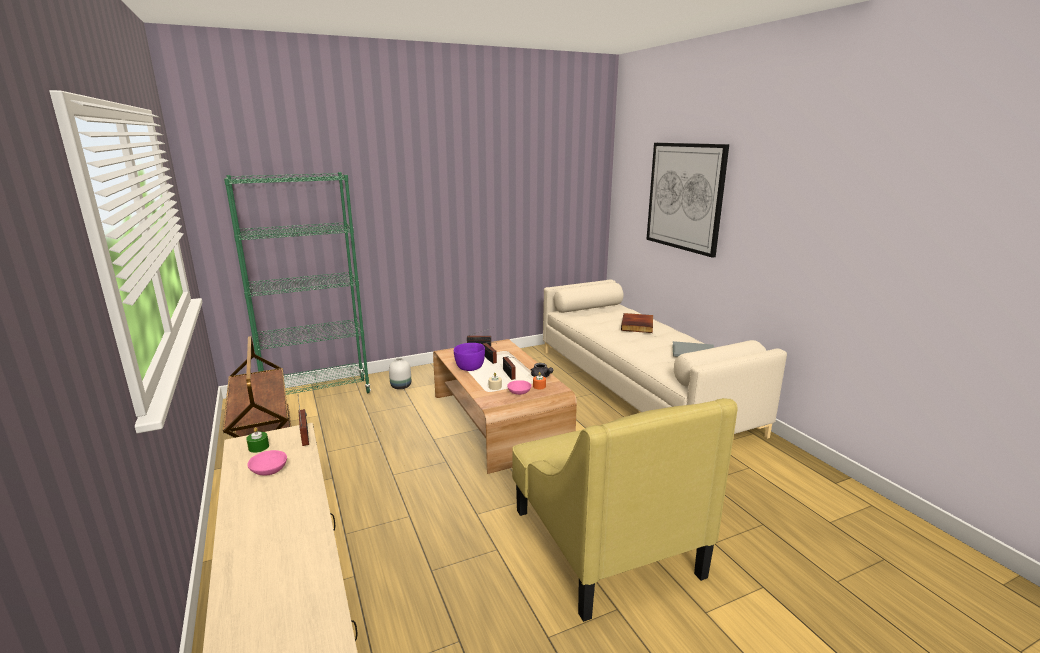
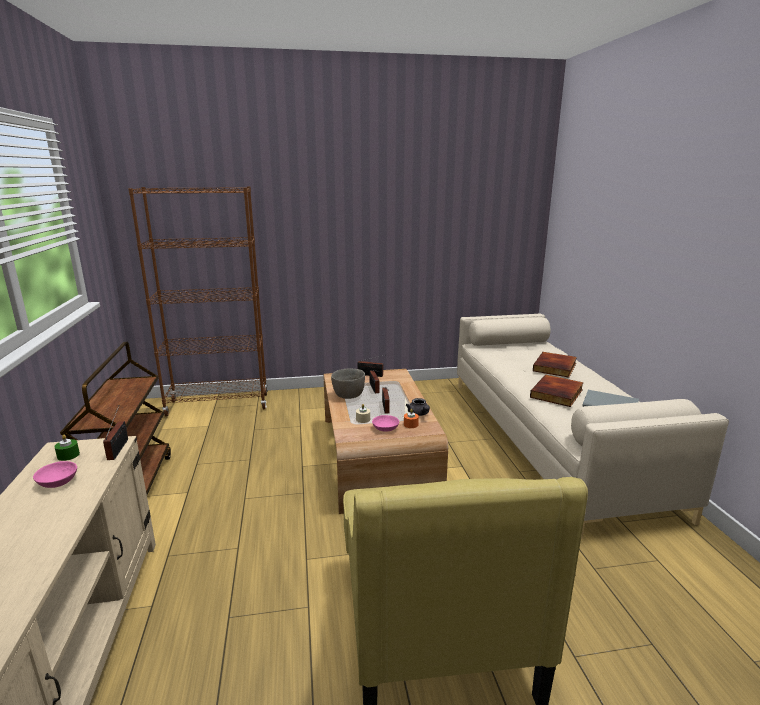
camera: 15 degrees right, 0 degrees up
(318, 394) = (218, 405): green bookcase -> brown bookcase
(401, 386) = (297, 406): white vase -> none
(469, 368) = (348, 395): purple bowl -> grey bowl
(649, 347) = (557, 394): none -> book
(684, 197) = (623, 220): picture -> none

